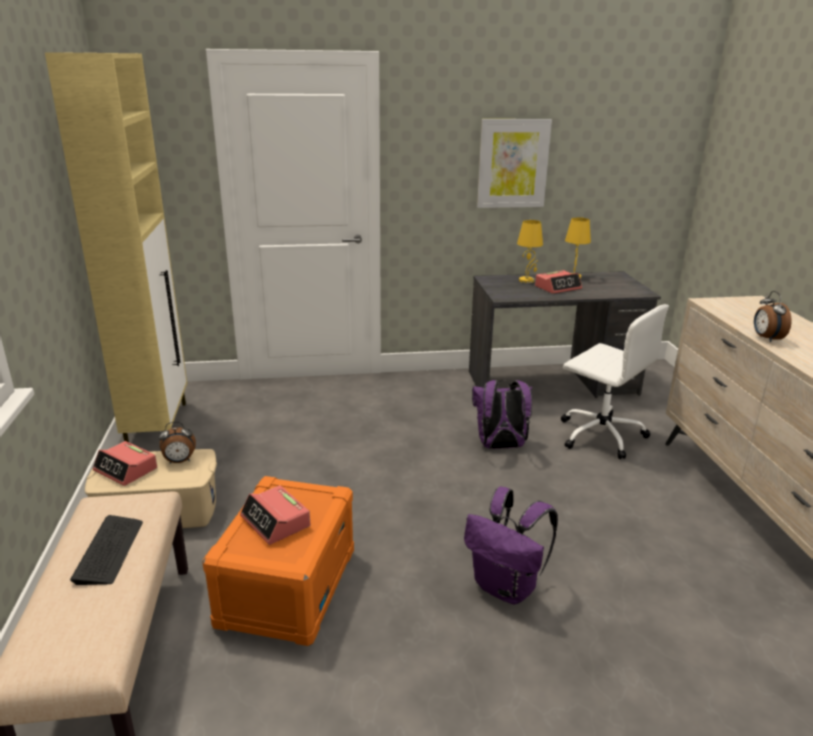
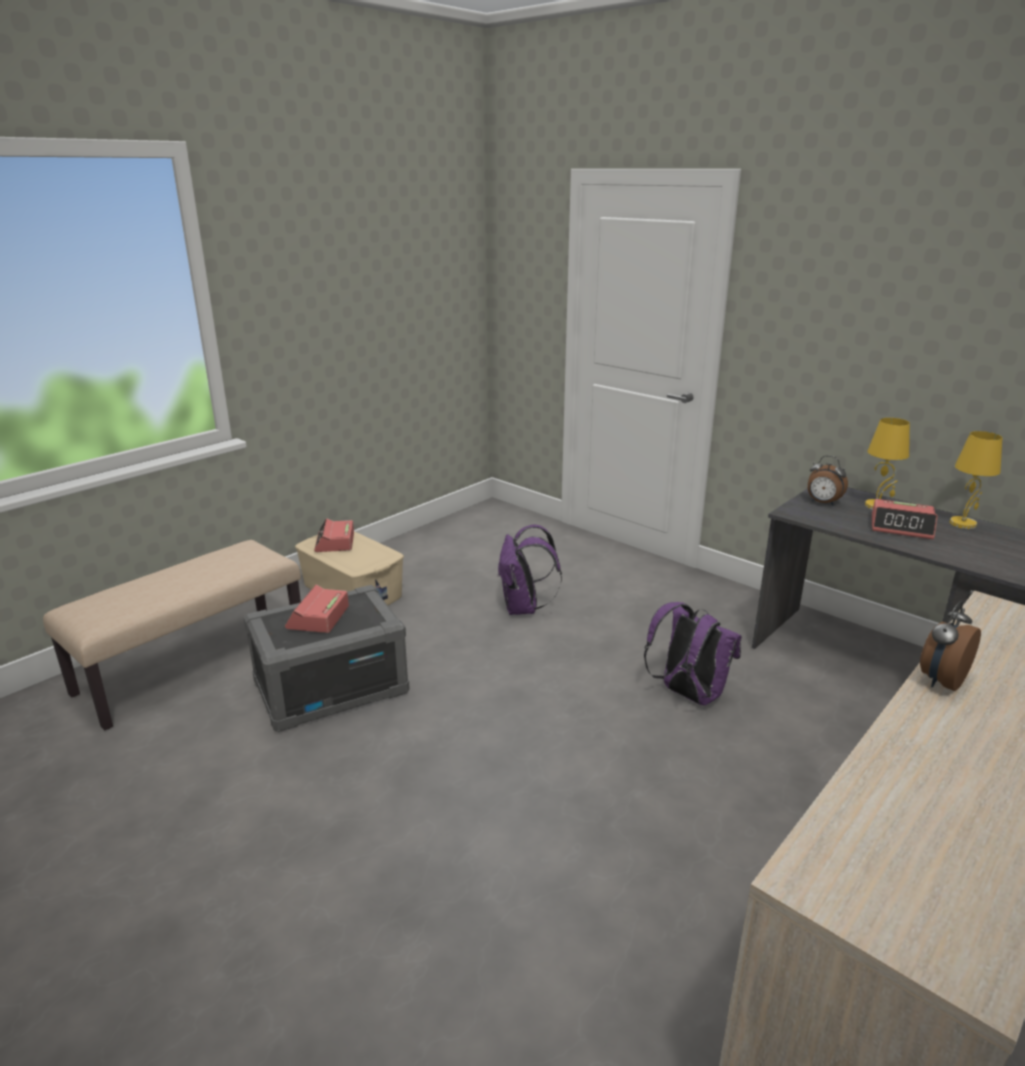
camera: 50 degrees right, 0 degrees up
(109, 551) = (197, 574): keyboard -> none
(158, 426) = (447, 532): beige cabinet -> none
(179, 461) = (370, 553): alarm clock -> alarm clock (822, 503)
(287, 586) = (331, 687): orange storage box -> grey storage box
(506, 587) = (459, 804): purple backpack -> purple backpack (524, 608)
(513, 163) = (904, 333): picture -> none
(600, 434) = (838, 752): white office chair -> none

